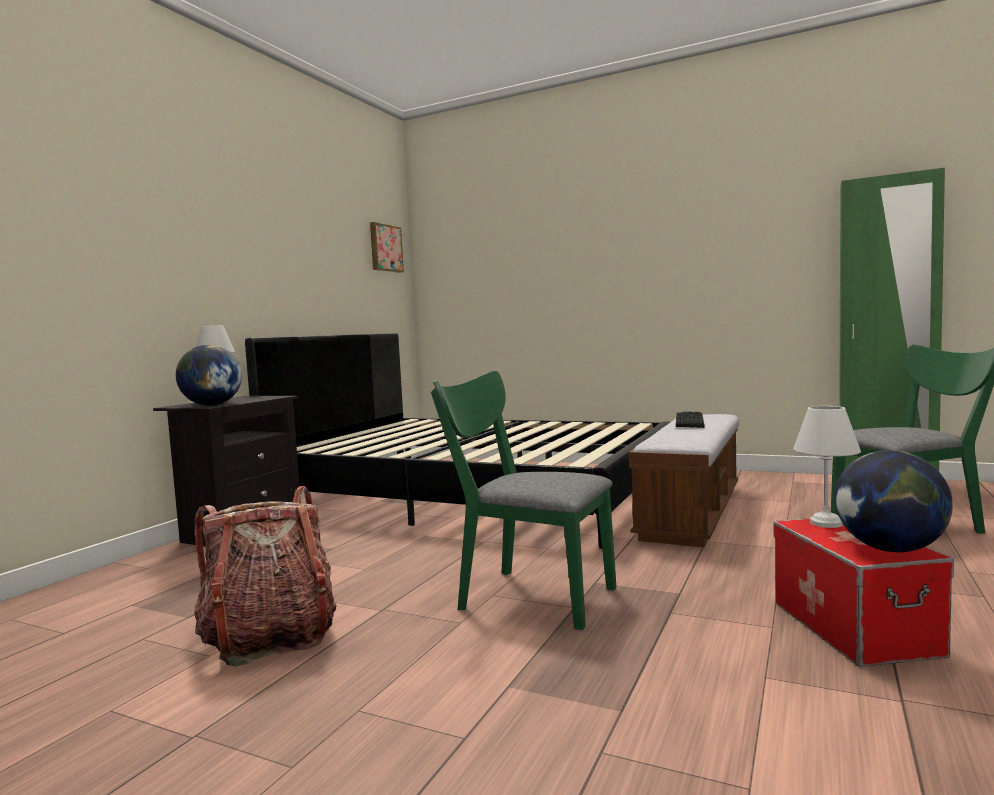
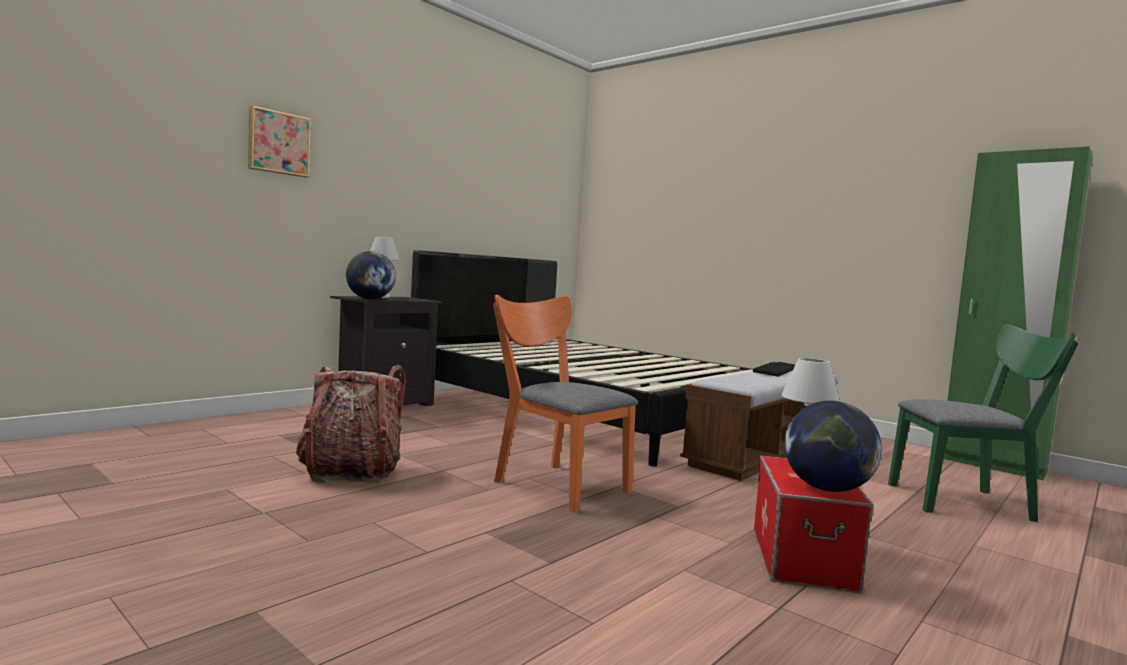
camera: 15 degrees right, 0 degrees up
(385, 248) = (556, 185): picture -> picture (278, 143)
(527, 596) = (554, 483): green chair -> orange chair

